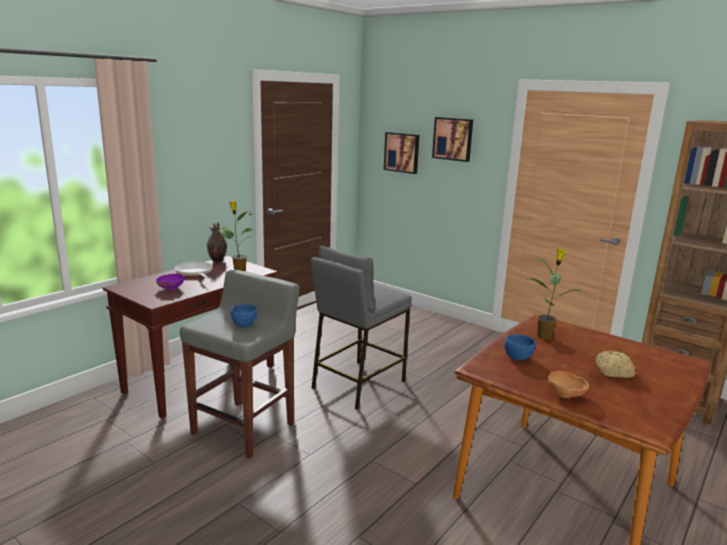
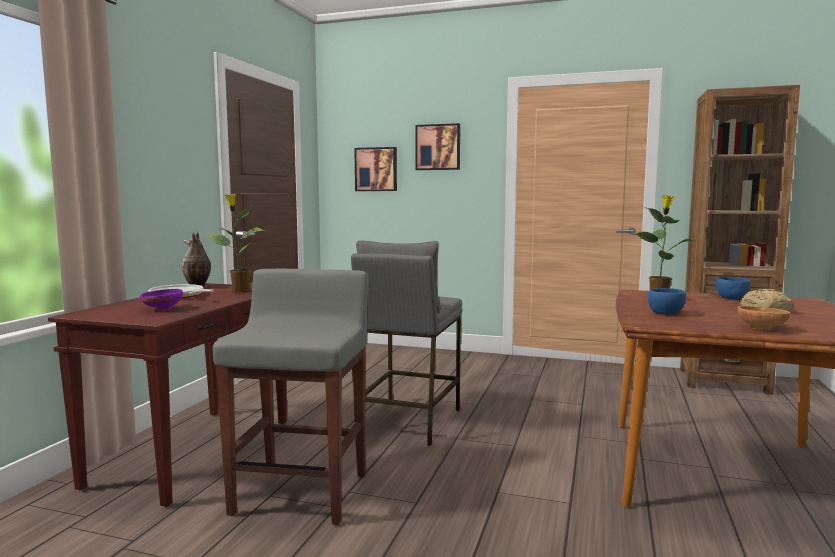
camera: 20 degrees left, 10 degrees down
(243, 324) = (306, 330): blue bowl -> blue bowl (731, 299)

